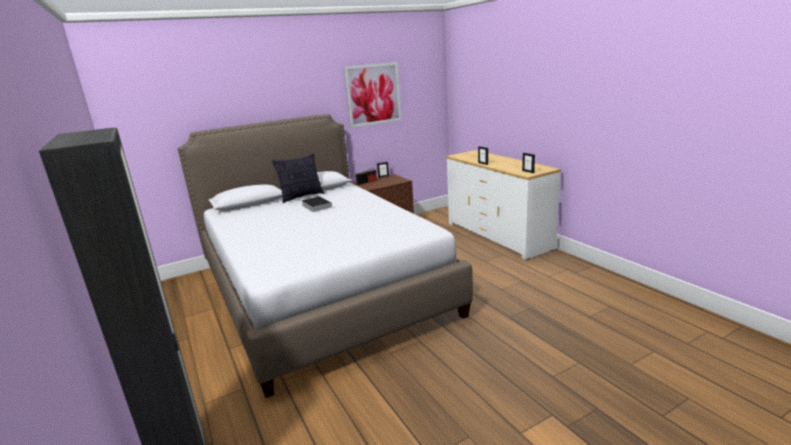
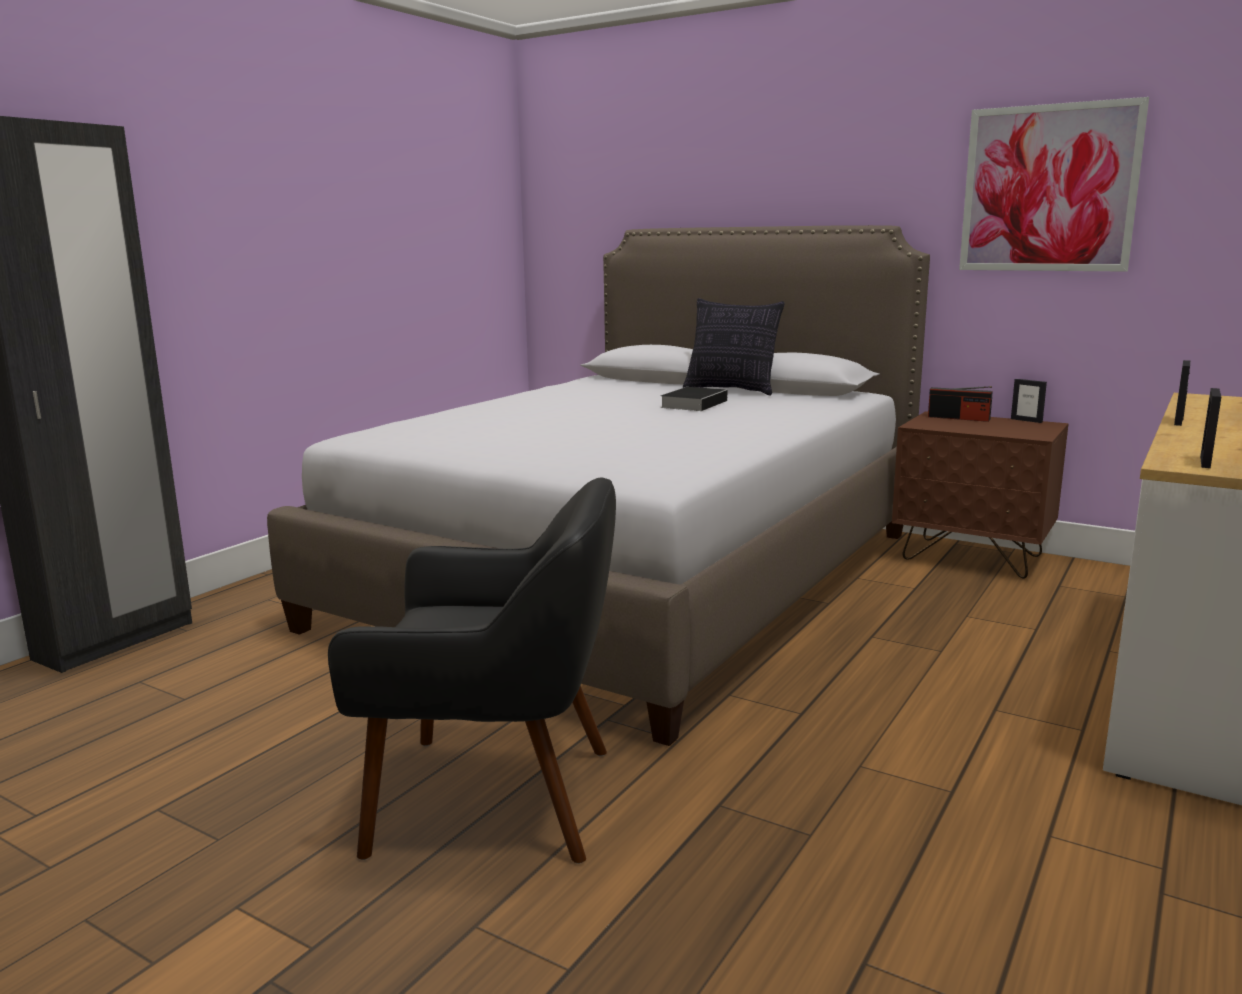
camera: 60 degrees right, 5 degrees down
(480, 358) = (498, 799): none -> black armchair

